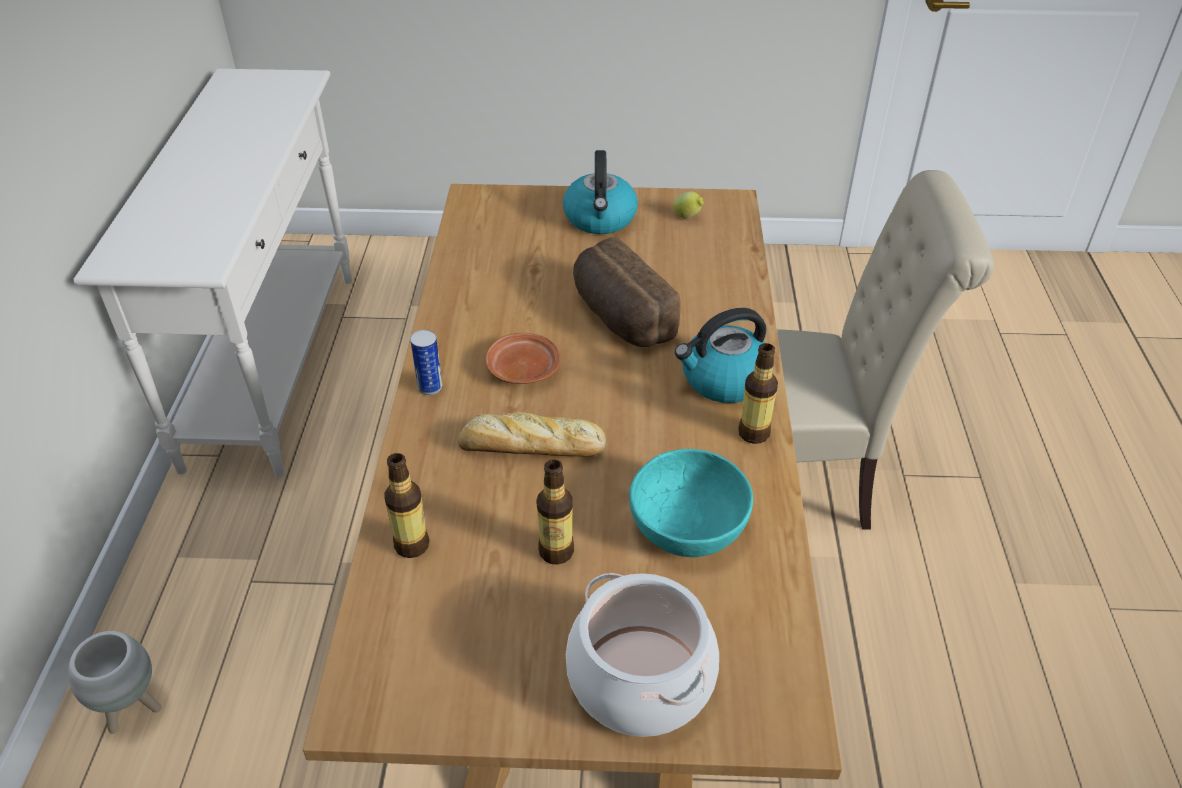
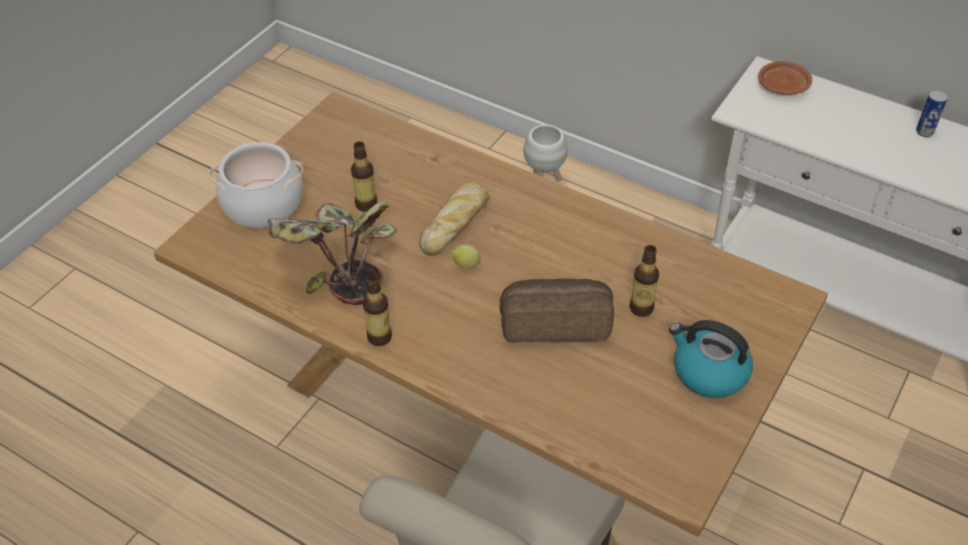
camera: 120 degrees right, 5 degrees up
(412, 545) = (418, 152): bottle -> bottle (641, 308)
(430, 387) = (546, 197): can -> can (924, 132)
(522, 369) = (533, 246): brown plate -> brown plate (783, 86)
(688, 217) = (676, 441): lemon -> lemon (465, 266)
(688, 525) = (335, 266): turquoise bowl -> potted plant
(724, 380) = (442, 349): kettle -> none

